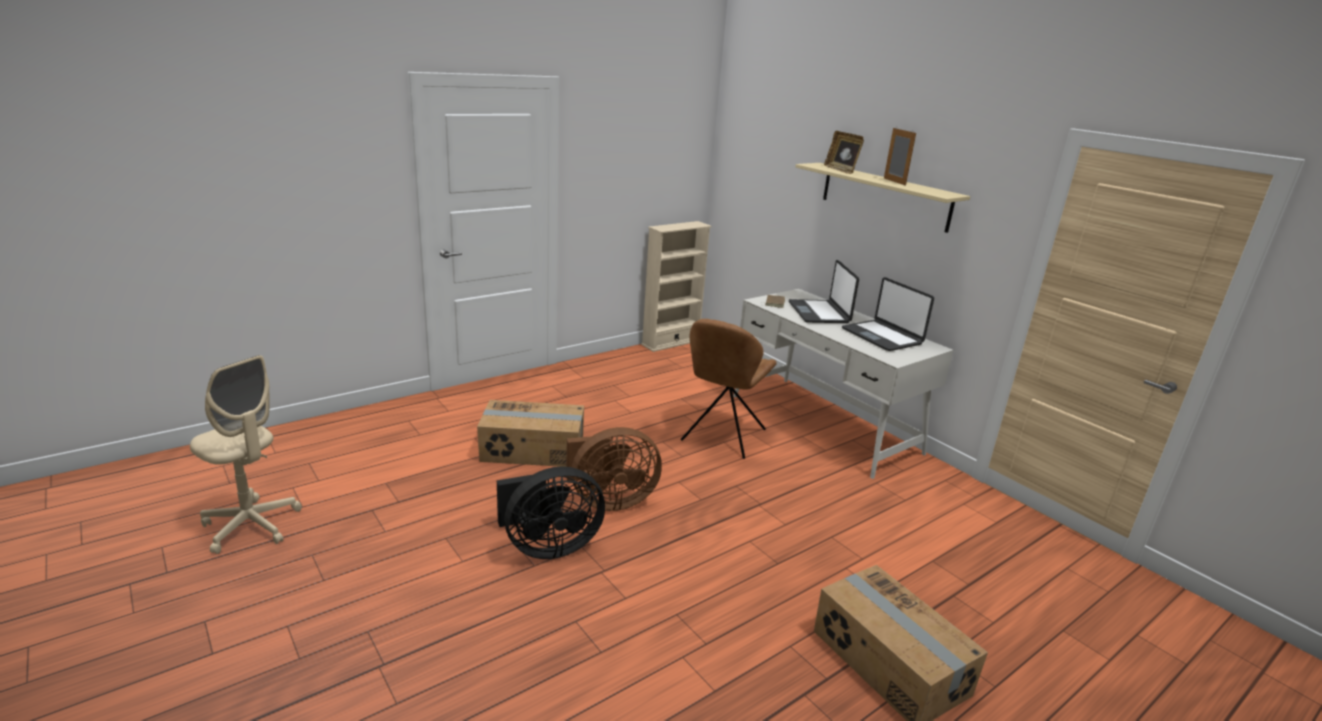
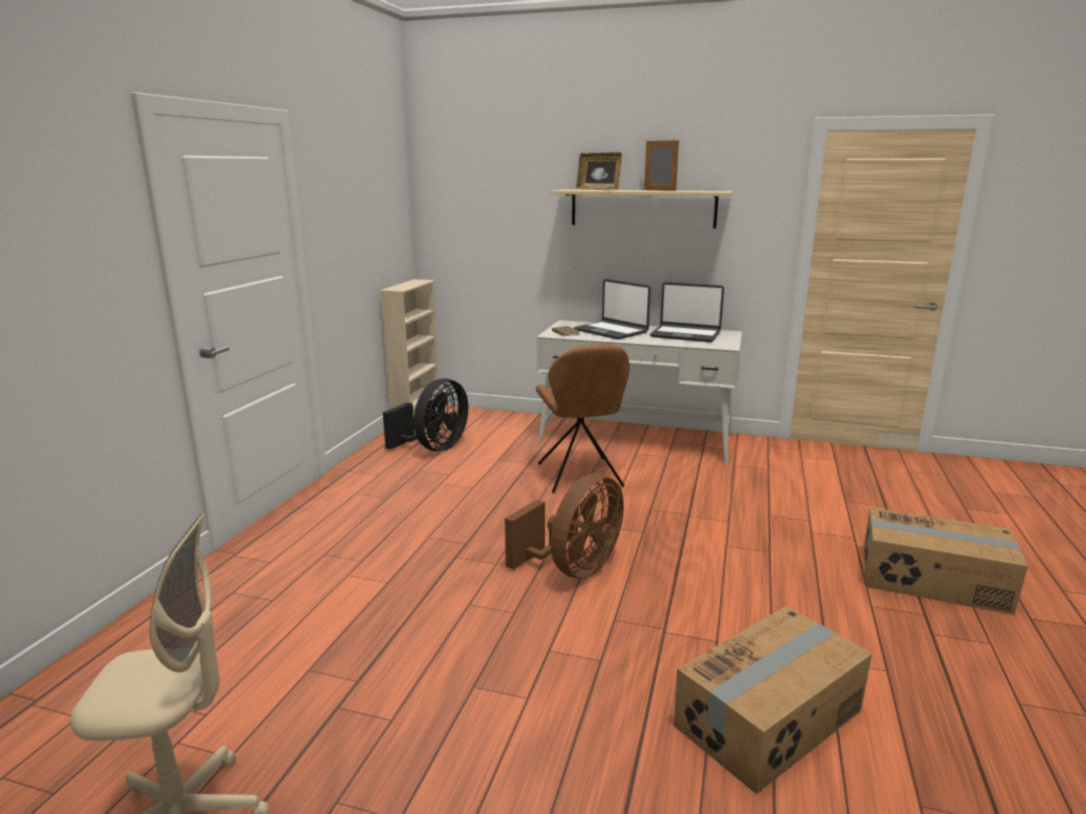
camera: 35 degrees left, 5 degrees down
(533, 450) = (430, 559): cardboard box -> cardboard box (770, 719)
(548, 546) = (586, 636): black fan -> black fan (434, 448)

